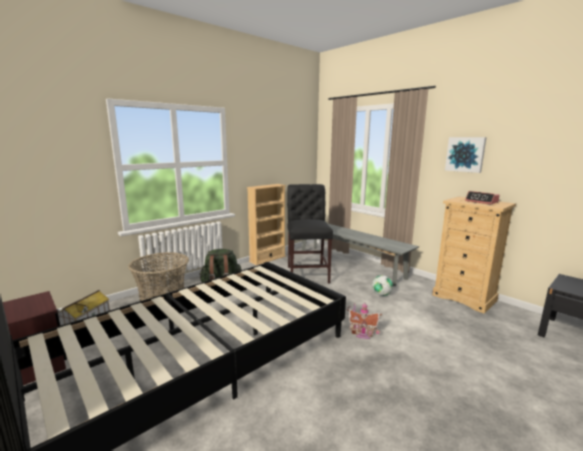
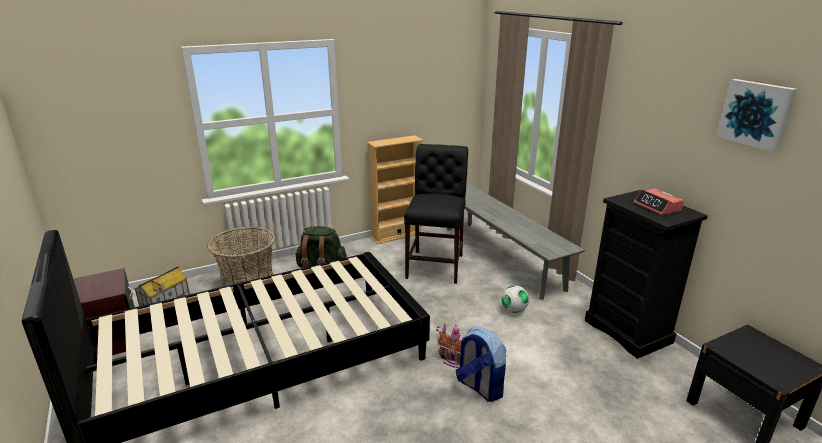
camera: 15 degrees right, 10 degrees up
(395, 350) = (479, 387): none -> backpack
(464, 298) = (628, 331): beige dresser -> black dresser
(465, 154) = (655, 130): picture -> picture (756, 114)

